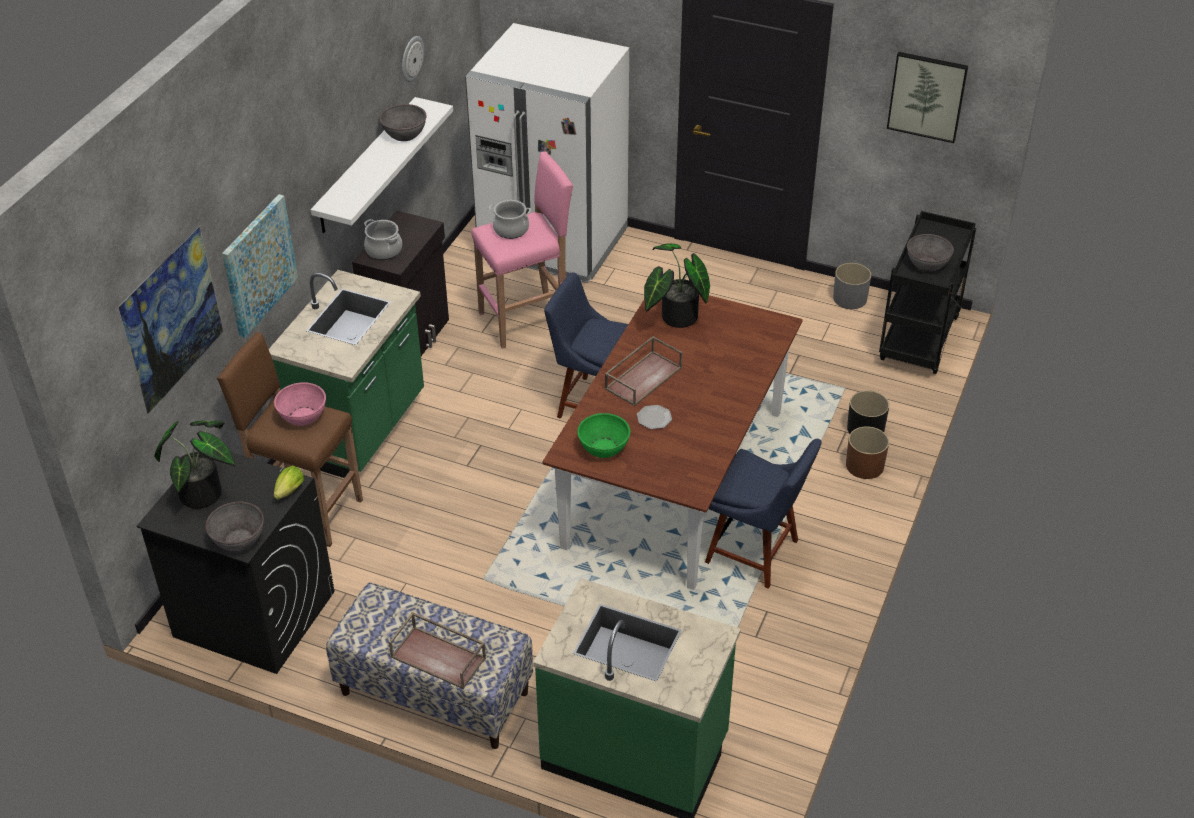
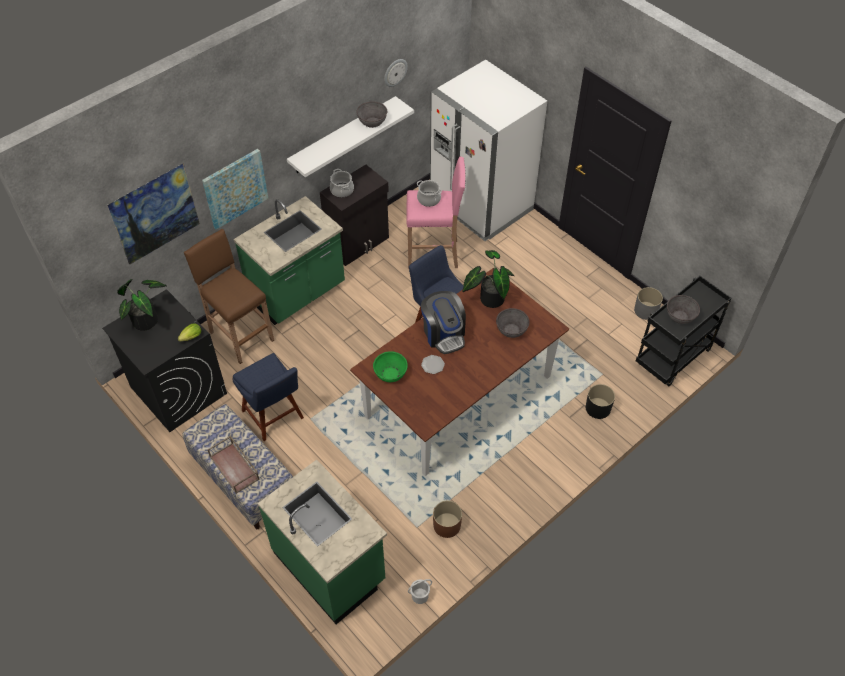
camera: 25 degrees right, 10 degrees up
(238, 540) = (147, 358): grey bowl -> grey bowl (511, 330)
(302, 416) = (237, 286): pink bowl -> none
(643, 377) = (443, 334): brown tray -> coffee machine
(756, 553) = (477, 467): blue chair -> blue chair (274, 416)
(784, 738) = (420, 596): none -> white bucket
(865, 465) = (581, 434): brown planter -> brown planter (447, 525)
(927, 96) = (718, 204): picture -> none

